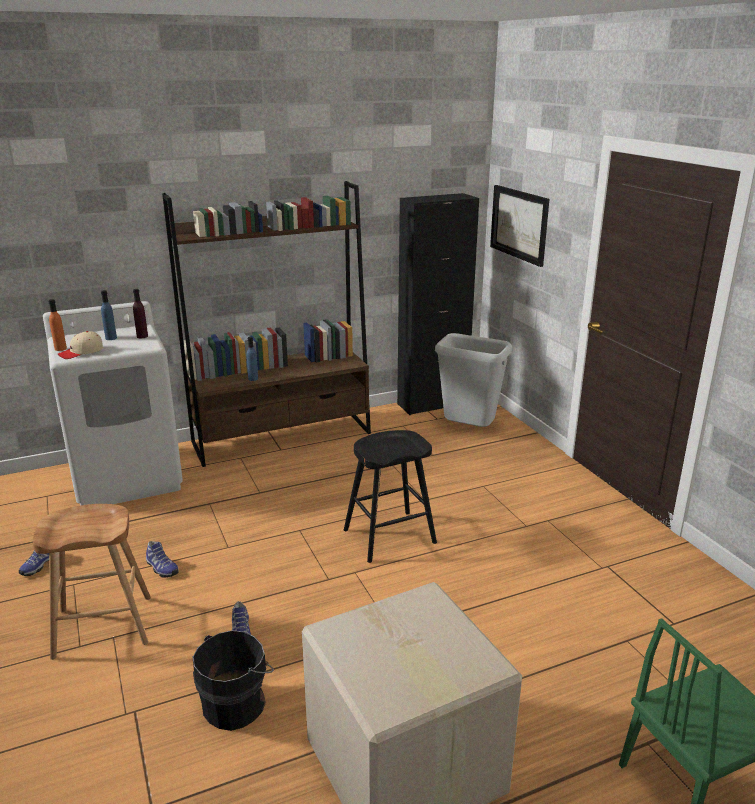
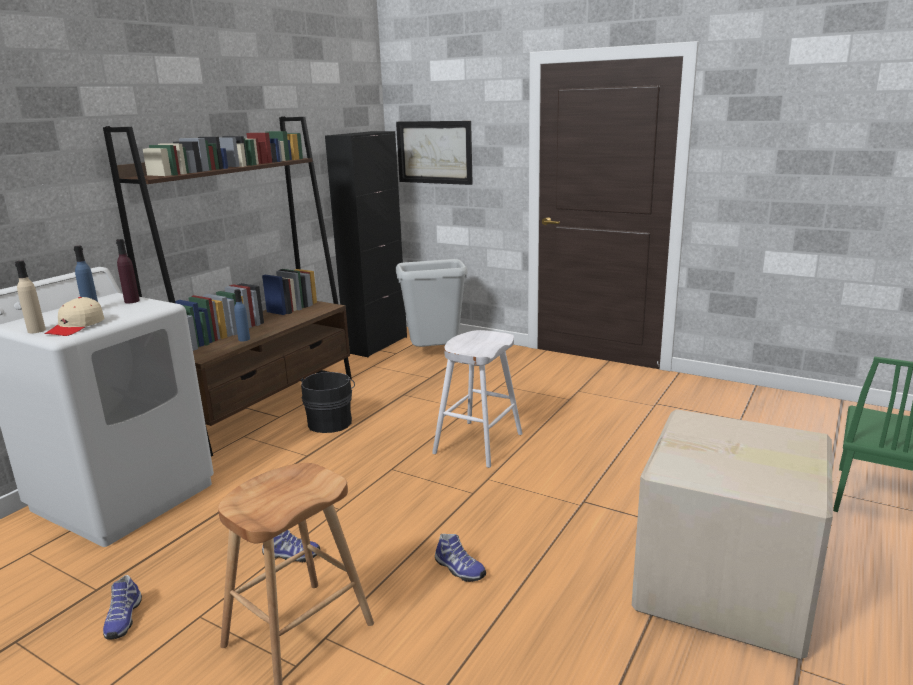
camera: 35 degrees left, 5 degrees down
(60, 348) = (36, 330): orange bottle -> beige bottle
(236, 703) = (534, 621): black bucket -> black bucket (330, 422)
(389, 536) = (478, 444): black stool -> white stool

